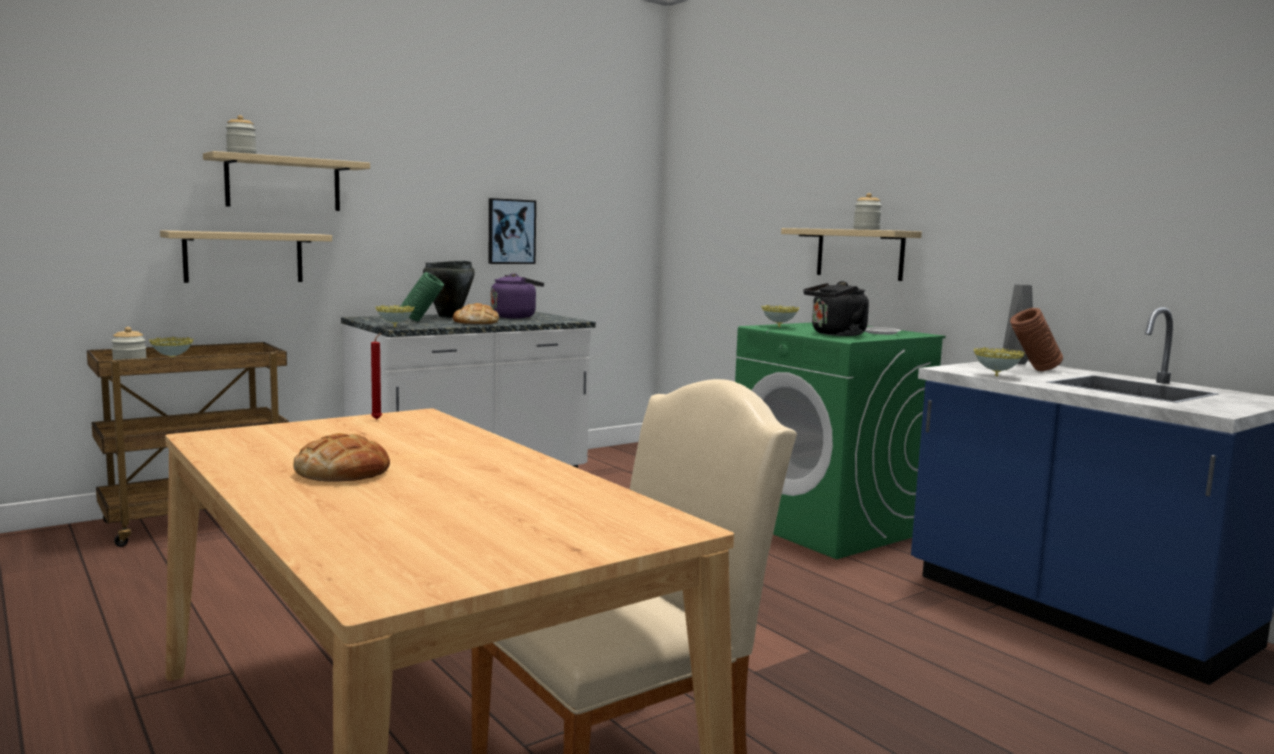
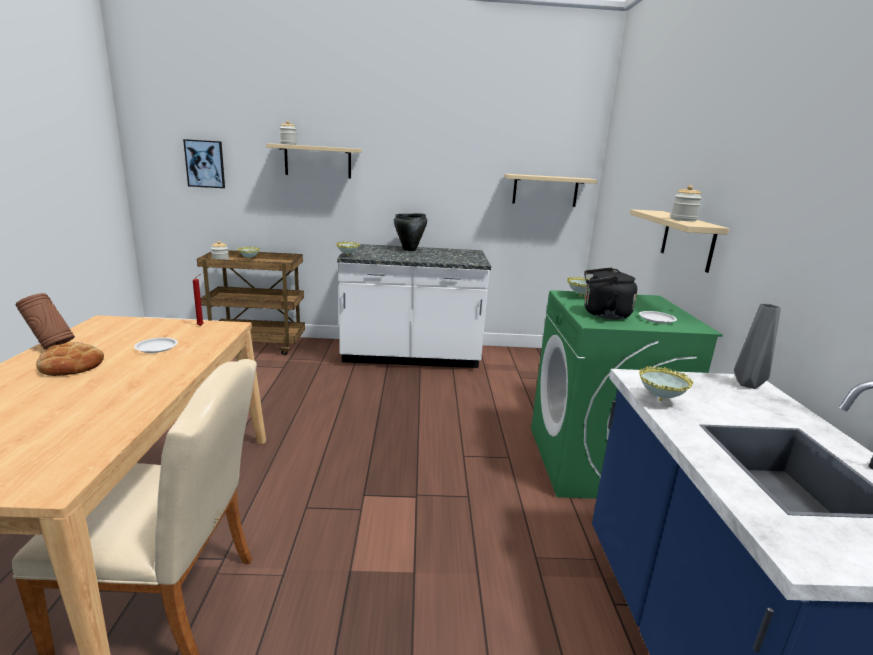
camera: 35 degrees right, 10 degrees up
(244, 257) = (295, 204): beige shelf -> beige shelf (545, 190)
(396, 442) = (157, 347): none -> white plate
(421, 321) = (379, 252): green vase -> none
(476, 322) = (407, 257): bread -> none
(511, 231) = (468, 194): picture -> picture (205, 164)
(516, 317) = (449, 255): purple kettle -> none
(1033, 370) = (734, 402): brown vase -> brown vase (51, 347)

